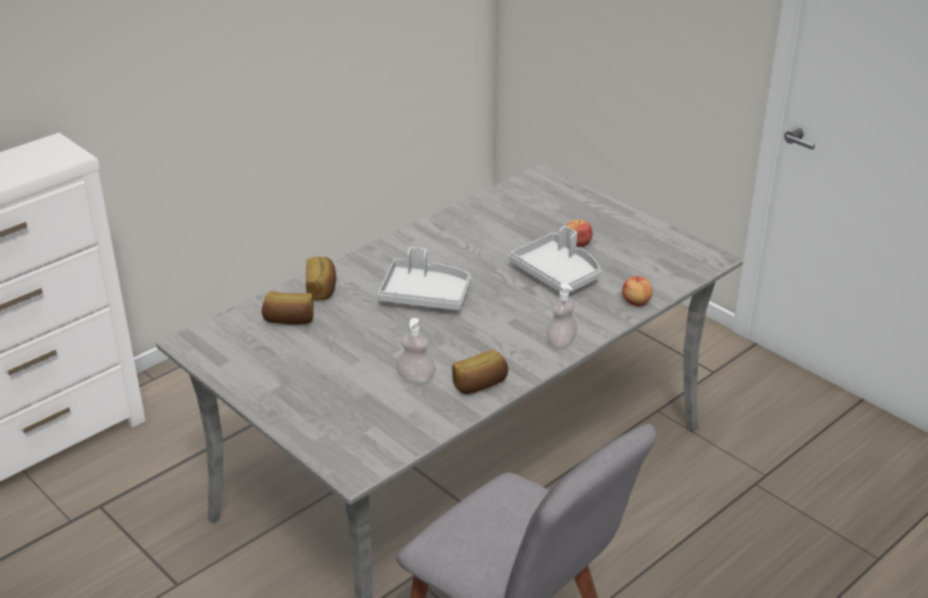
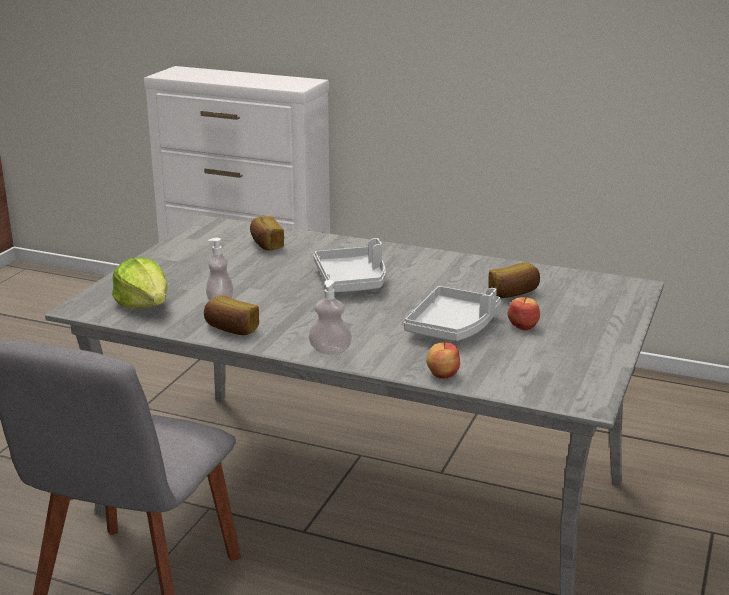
camera: 65 degrees right, 10 degrees down
(322, 289) = (322, 244): bread -> bread (514, 293)
(383, 426) = (144, 305): none -> lettuce

